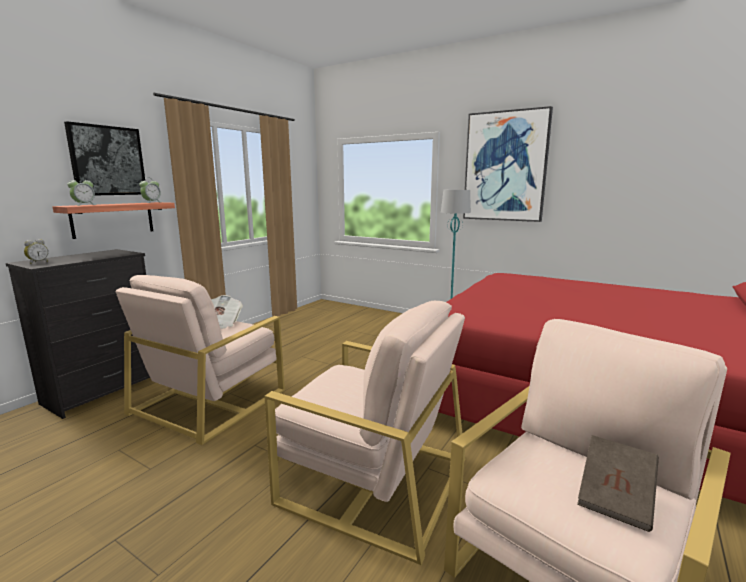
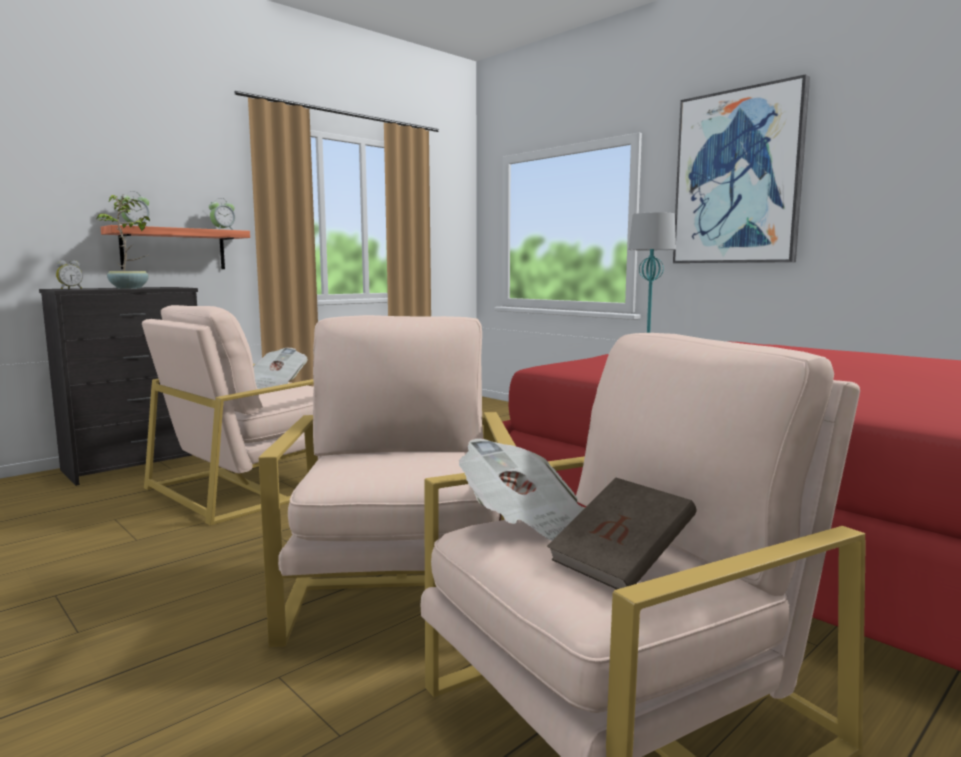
camera: 15 degrees right, 5 degrees down
(90, 258) = (130, 288): none -> potted plant
(107, 161) = (172, 175): picture -> none
(373, 479) = (400, 584): beige armchair -> beige armchair turned 135 degrees counterclockwise
(524, 464) = (524, 522): none -> newspaper

